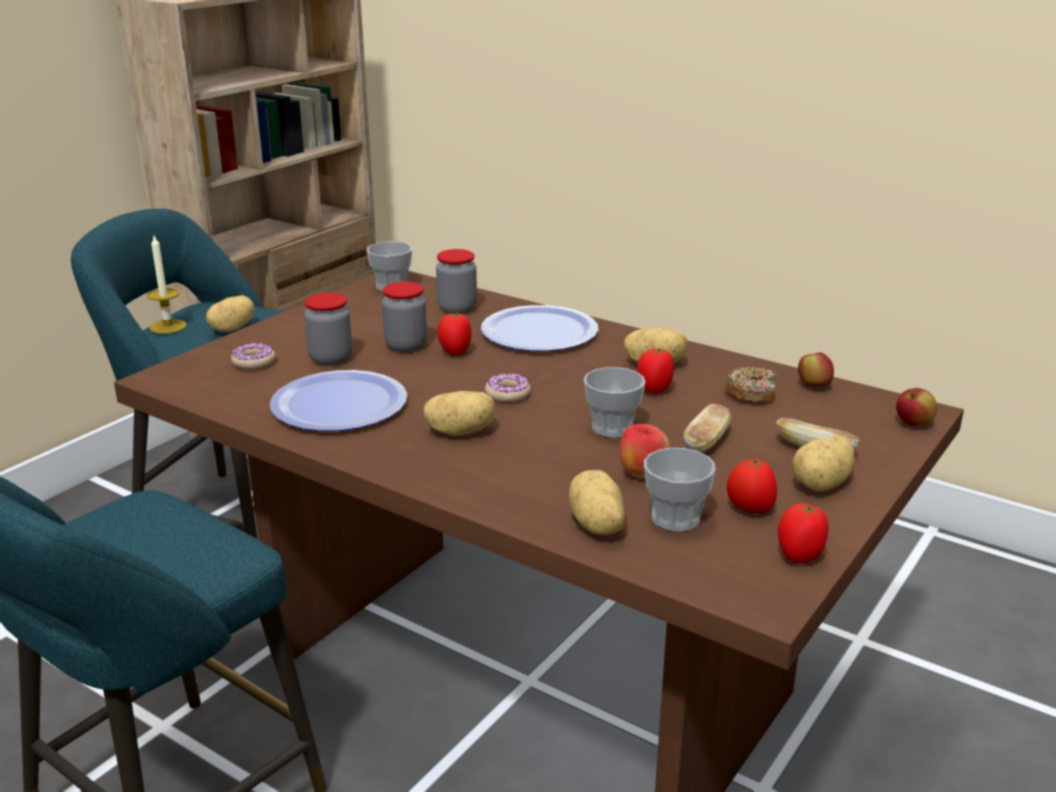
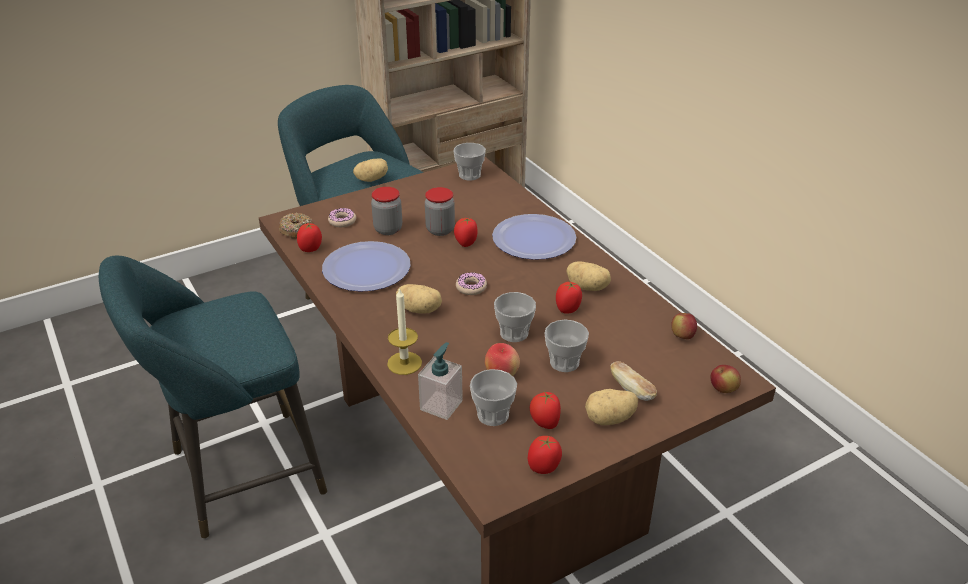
camera: 25 degrees right, 10 degrees up
(168, 326) = (336, 169): candle -> candle (404, 363)
(233, 400) = (311, 249): none -> tomato
(457, 308) = (497, 205): jar -> none
(595, 526) = (441, 405): potato -> soap dispenser
(706, 442) = (564, 362): bread -> cup
(751, 394) = (631, 331): donut -> donut (296, 230)

